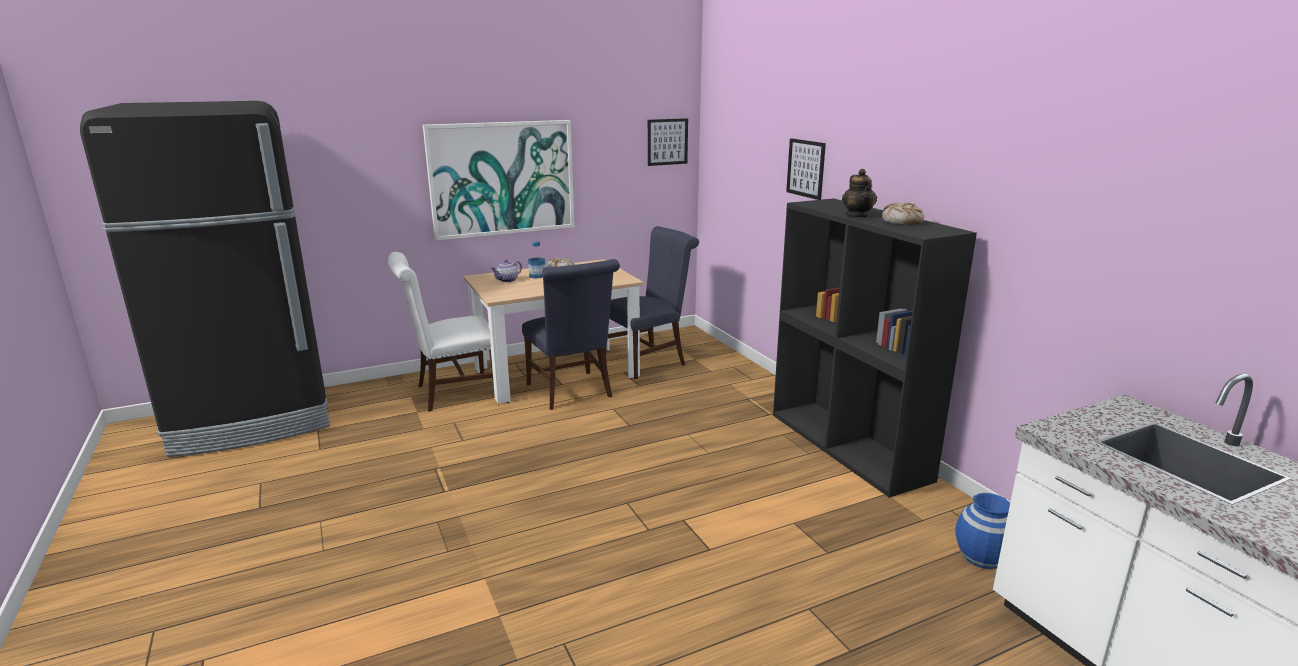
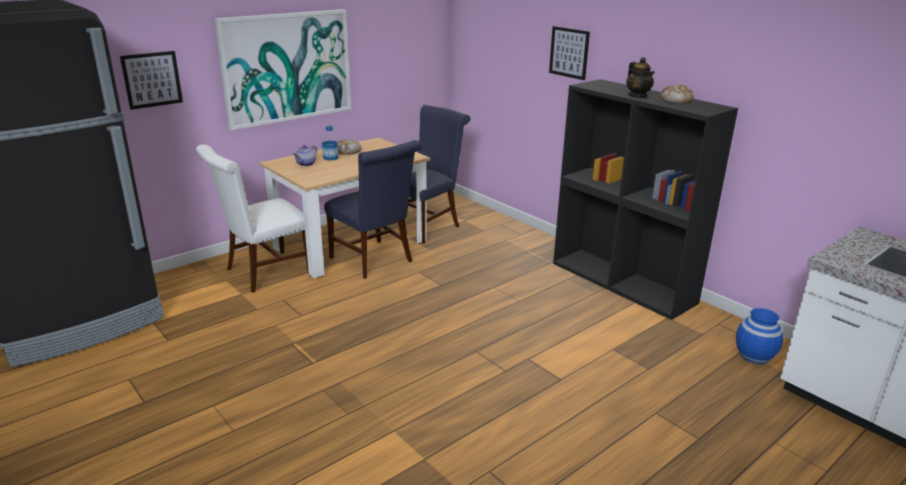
camera: 15 degrees left, 5 degrees up
(667, 142) = (424, 26): picture -> picture (152, 79)

